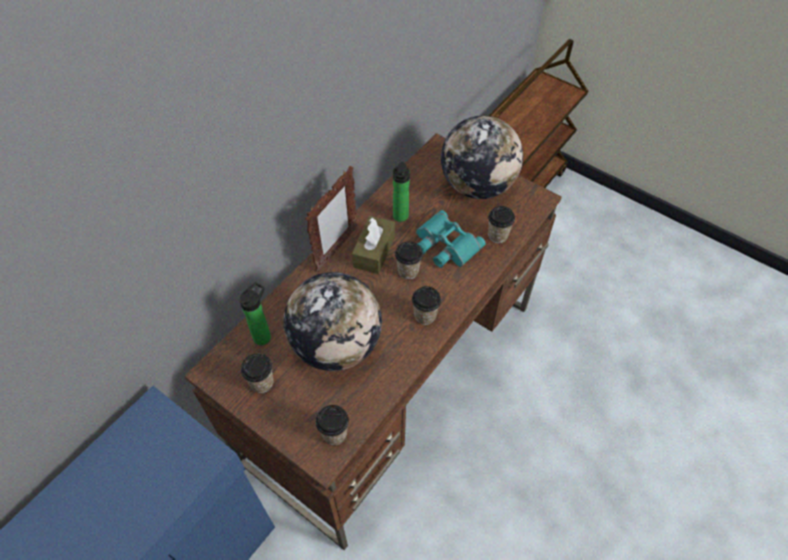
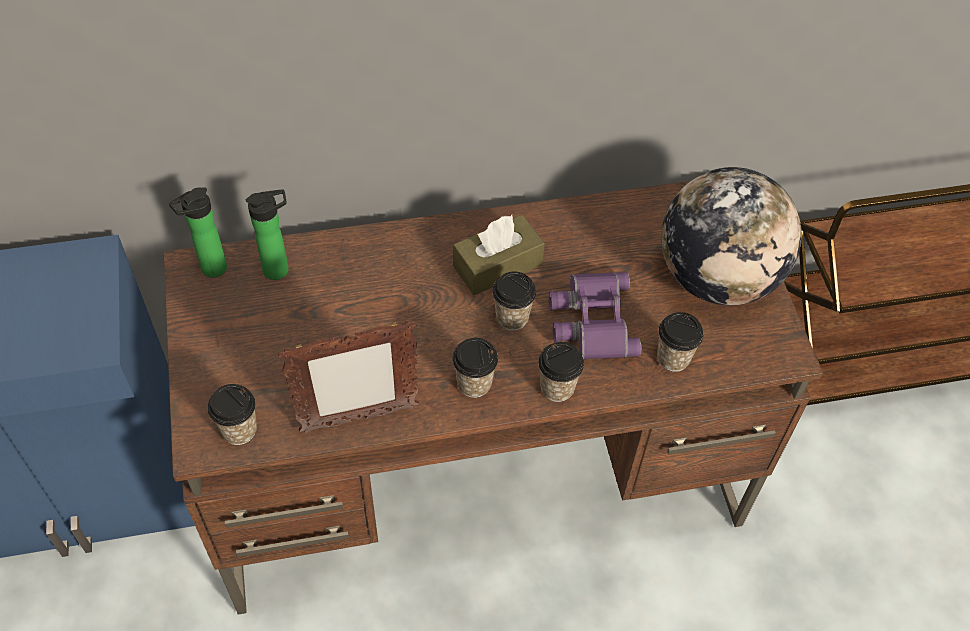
camera: 40 degrees right, 0 degrees up
(262, 382) = (226, 317): cup -> cup (557, 387)
(336, 249) = (456, 232): picture frame -> picture frame (358, 419)
(336, 345) = (341, 338): globe -> none
(400, 218) = (572, 248): bottle -> bottle (210, 270)
(444, 245) = (591, 320): turquoise binoculars -> purple binoculars

